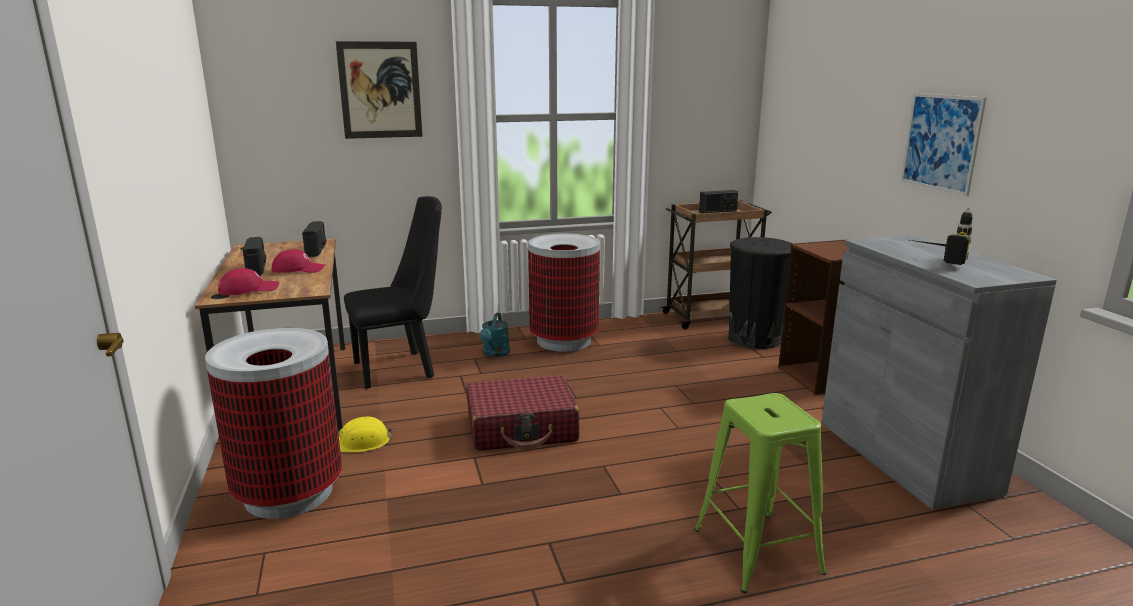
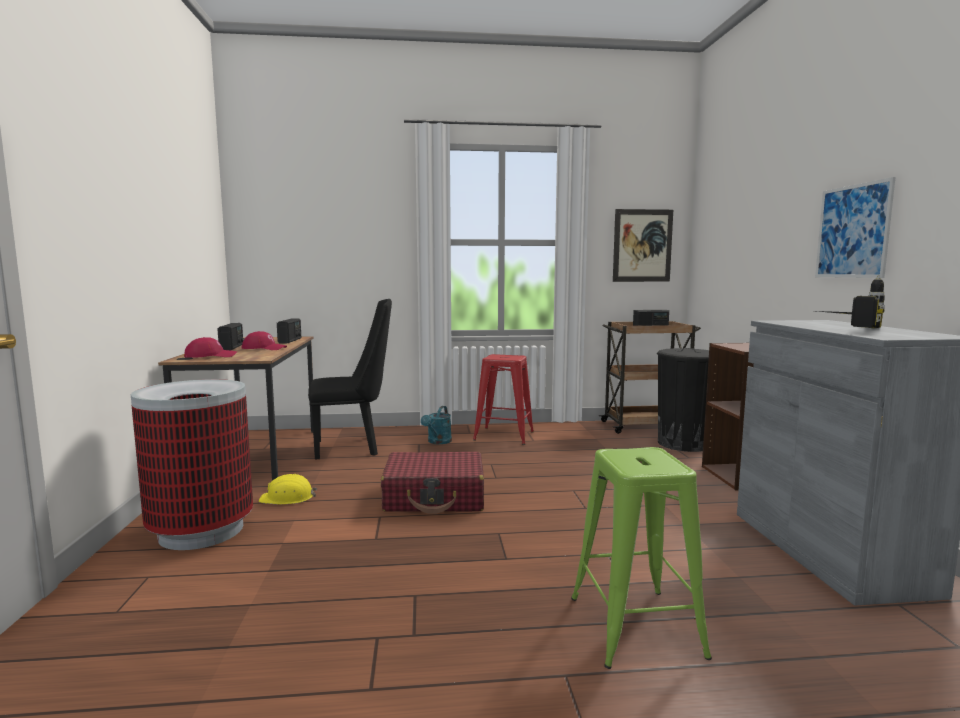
camera: 10 degrees right, 10 degrees down
(380, 90) = (357, 217): picture -> picture (642, 245)
(564, 341) = (503, 436): trash can -> red stool

